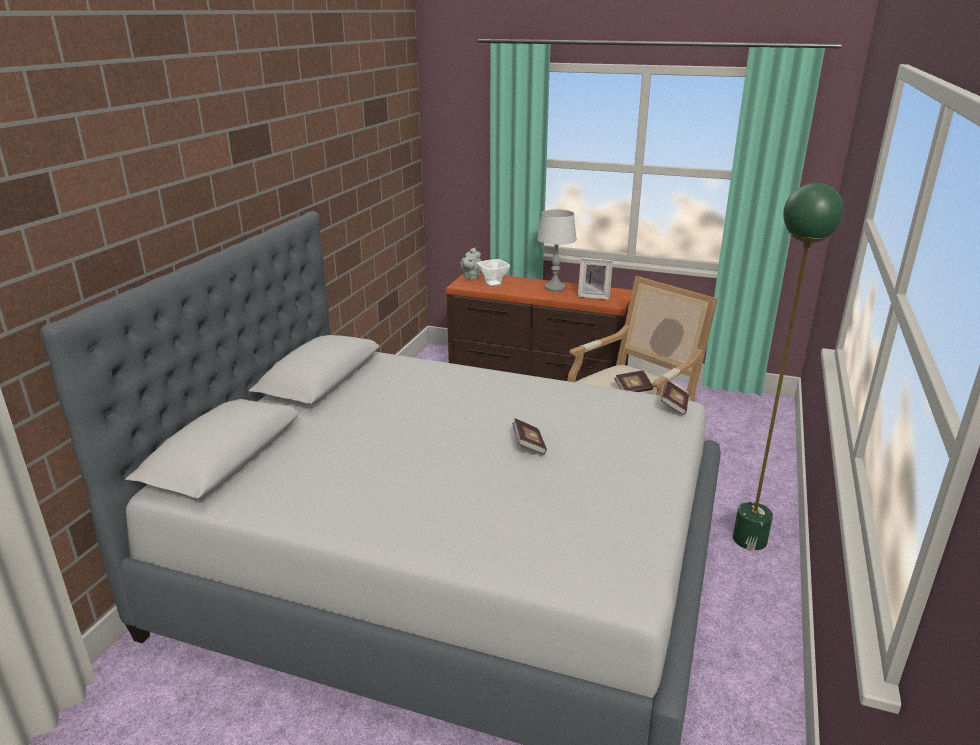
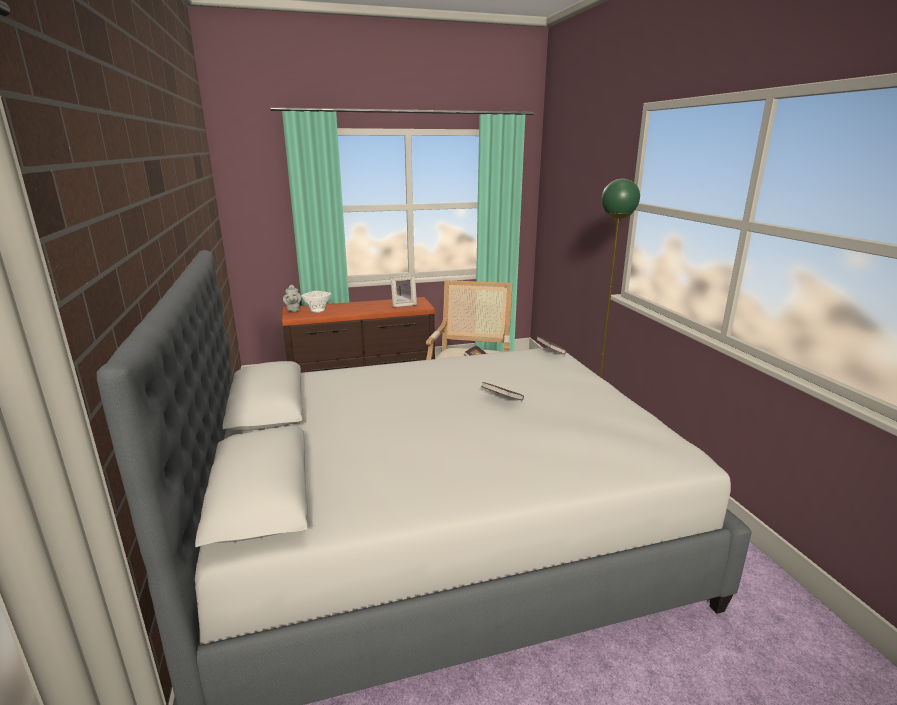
camera: 35 degrees left, 5 degrees down
(555, 287) = (368, 305): grey table lamp -> none

